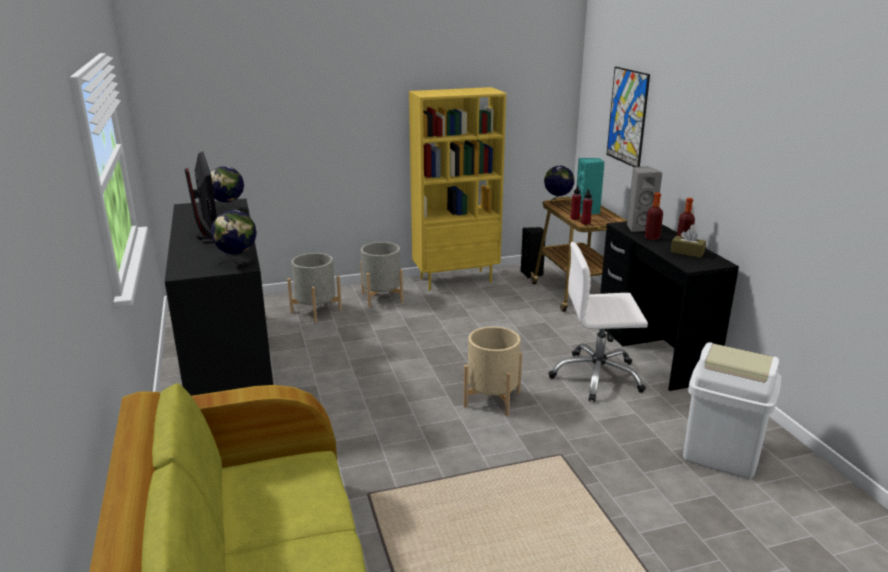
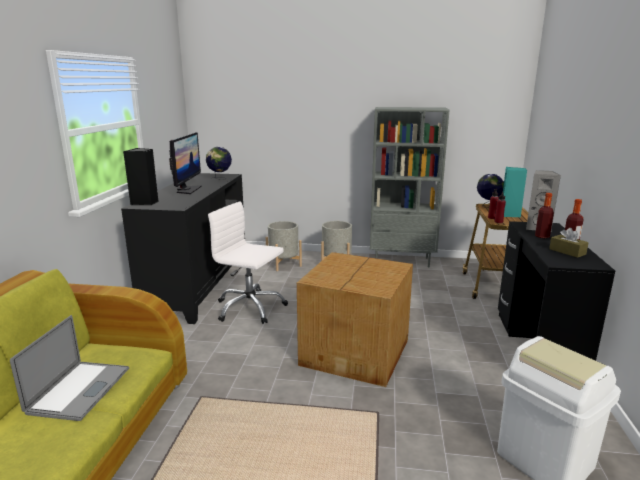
camera: 25 degrees right, 5 degrees down
(237, 263) = (177, 205): globe -> none
(280, 520) = (79, 390): none -> laptop
(456, 279) = (402, 261): yellow bookcase -> grey bookcase
(492, 399) = (357, 352): beige planter -> cardboard box
(532, 274) = (468, 267): black speaker -> black speaker (145, 203)
(597, 377) = (464, 356): white office chair -> white office chair (250, 308)
(627, 117) = (554, 132): picture -> none

